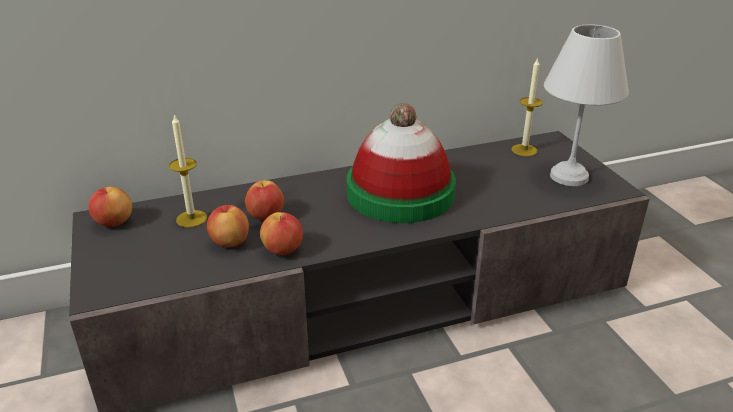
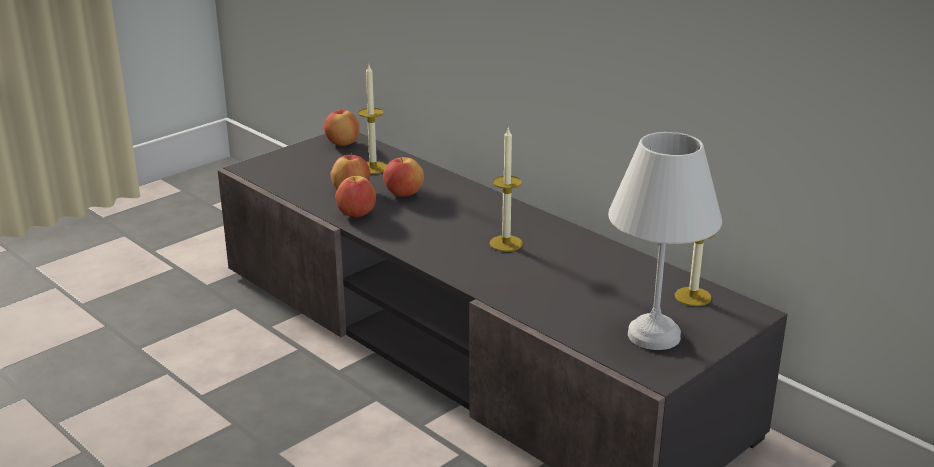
camera: 65 degrees right, 5 degrees down
(400, 193) = (506, 243): hat -> candle

